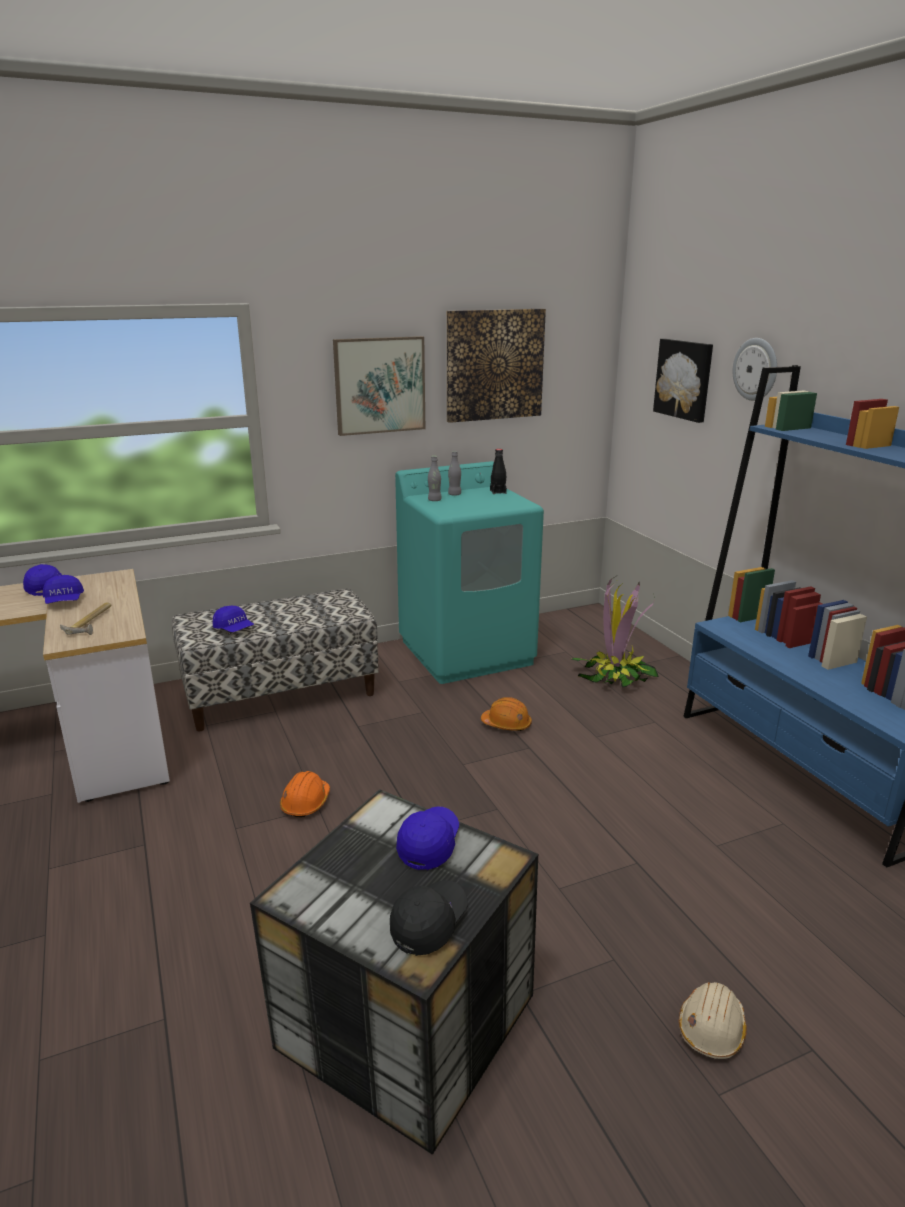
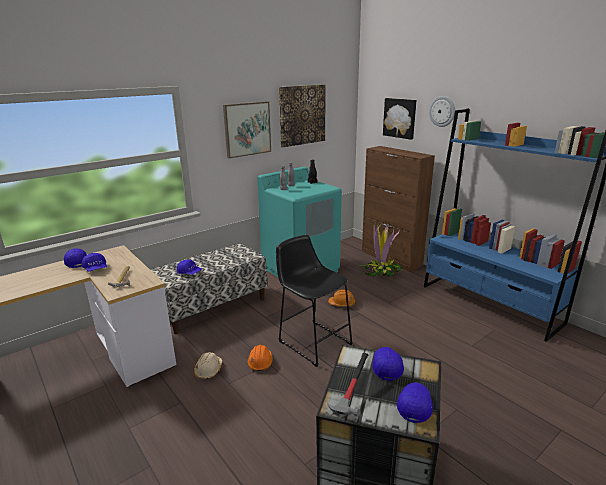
camera: 15 degrees left, 0 degrees up
(332, 887) = (353, 398): none -> hammer
(415, 782) = (312, 341): none -> black stool
(429, 924) = (414, 406): black cap -> blue cap
(649, 654) = (391, 258): none -> brown cabinet
(711, 1028) = (516, 431): beige hard hat -> beige hard hat (208, 370)

